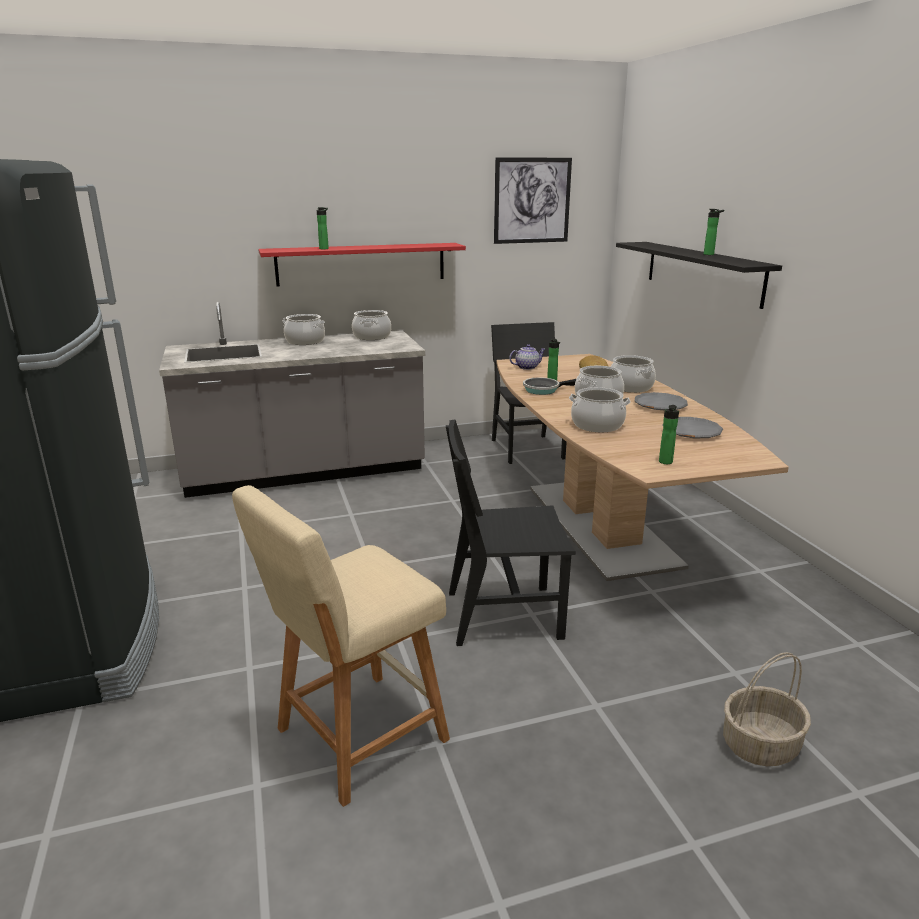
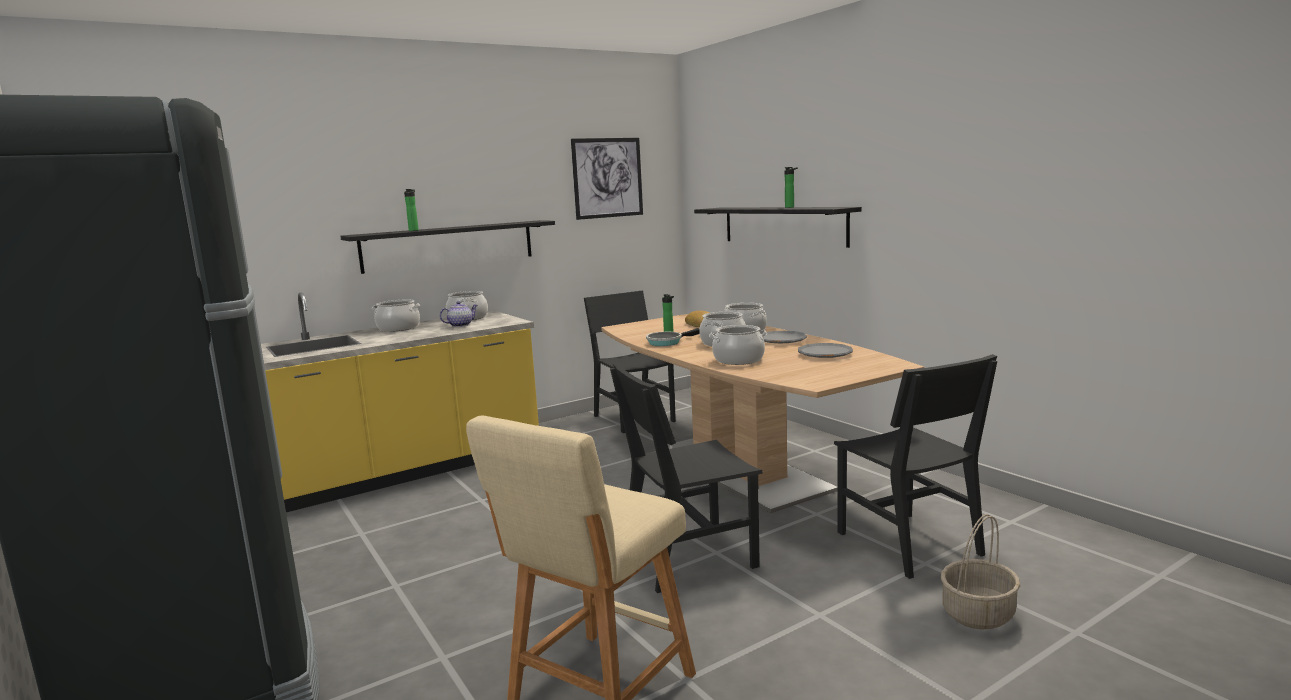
camera: 15 degrees left, 10 degrees down
(305, 472) = (408, 470): grey counter -> yellow counter
(361, 264) = (449, 246): red shelf -> black shelf
(527, 367) = (636, 329): teapot -> teapot (460, 325)
(665, 462) = (821, 377): bottle -> none
(729, 645) = (907, 543): none -> black chair

